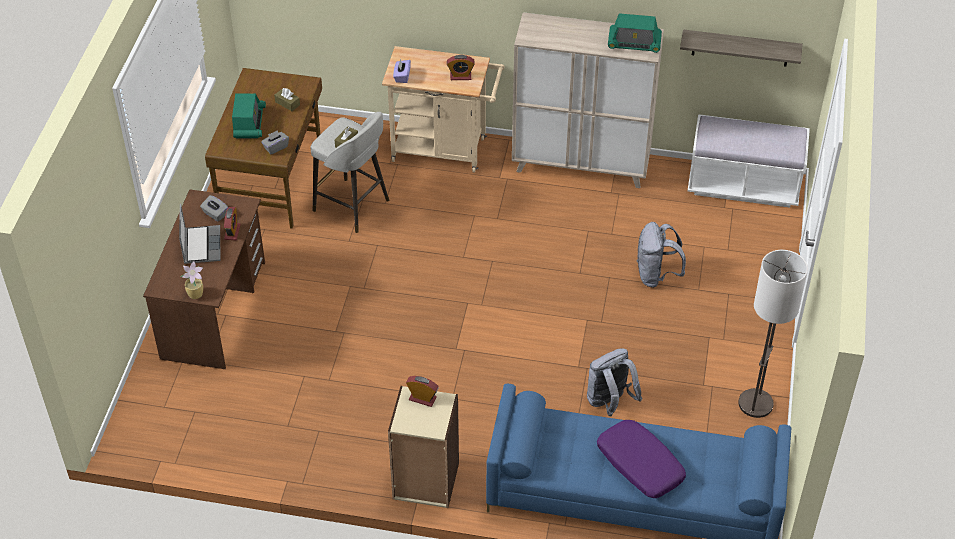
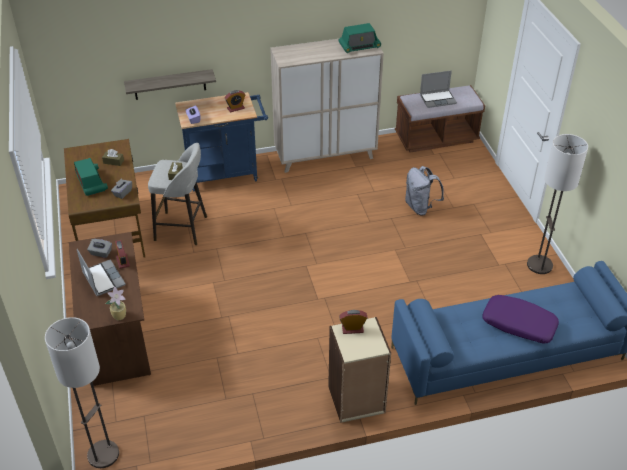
camera: 25 degrees left, 5 degrees down
(134, 437) = (103, 455): none -> floor lamp
(445, 150) = (226, 173): beige cart -> blue cart
(609, 402) = (447, 297): grey backpack -> none
(740, 48) = (423, 36): shelf -> shelf (169, 84)
(743, 185) = (436, 138): white bench -> brown bench
(746, 136) = (438, 99): none -> laptop

